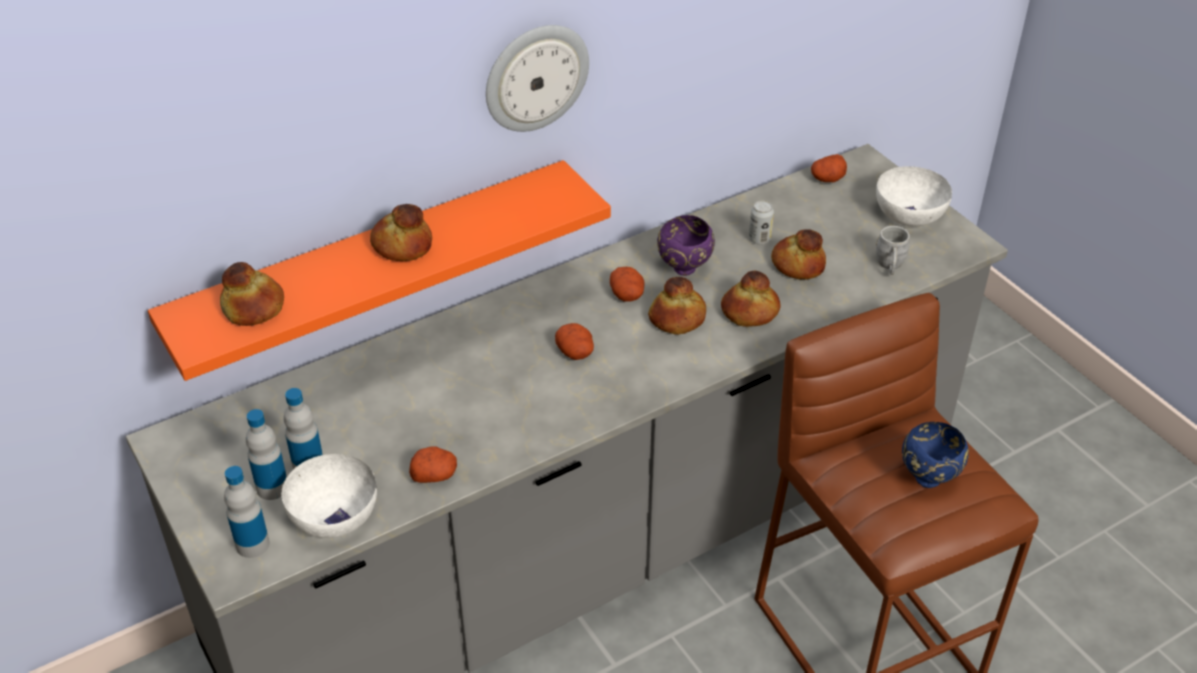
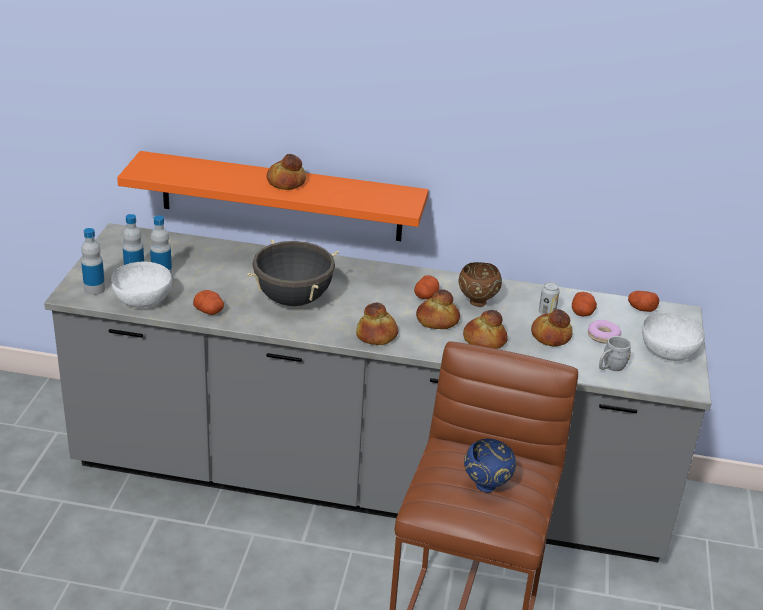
camera: 40 degrees right, 10 degrees down
(254, 307) = (182, 171): bread -> bread (377, 335)
(503, 394) = (293, 300): none -> black cooking pot
(535, 77) = (414, 117): wall clock -> none
(576, 352) = (358, 304): potato -> potato (582, 313)
(684, 270) = (476, 303): purple bowl -> brown bowl
(839, 234) = (603, 336): none -> donut

